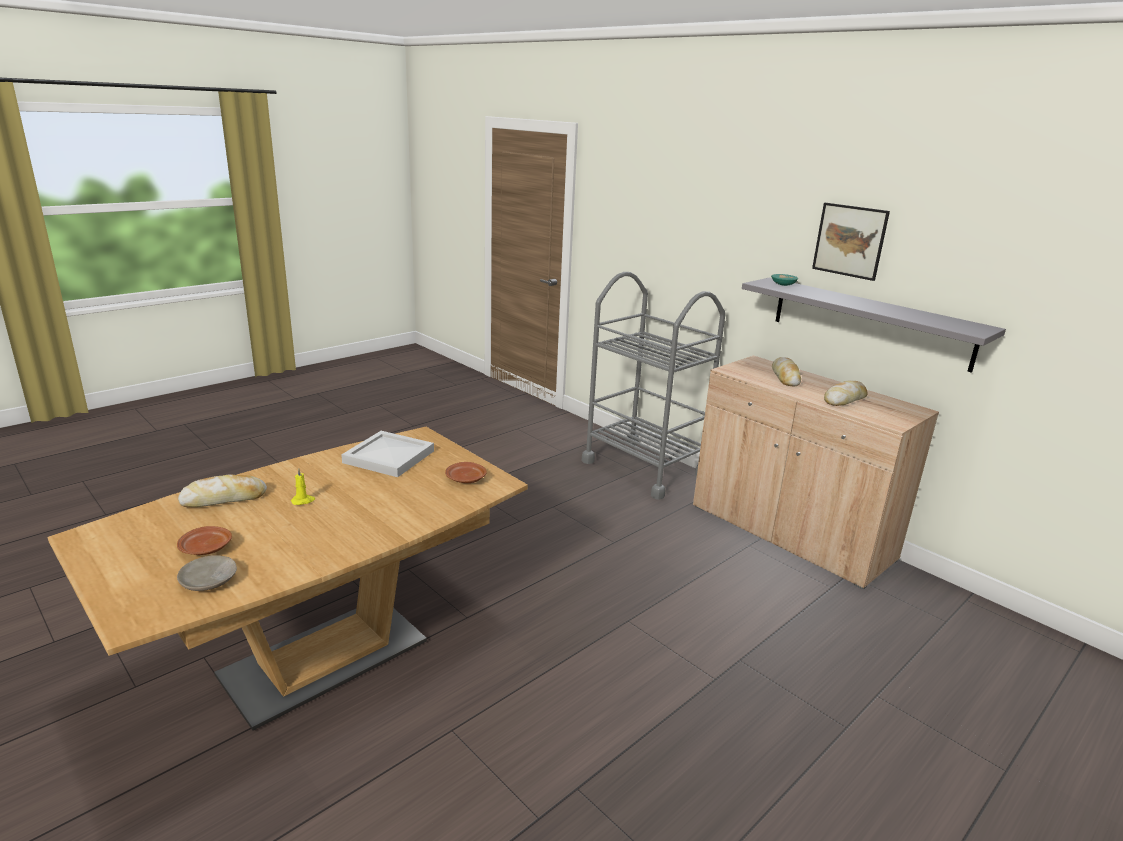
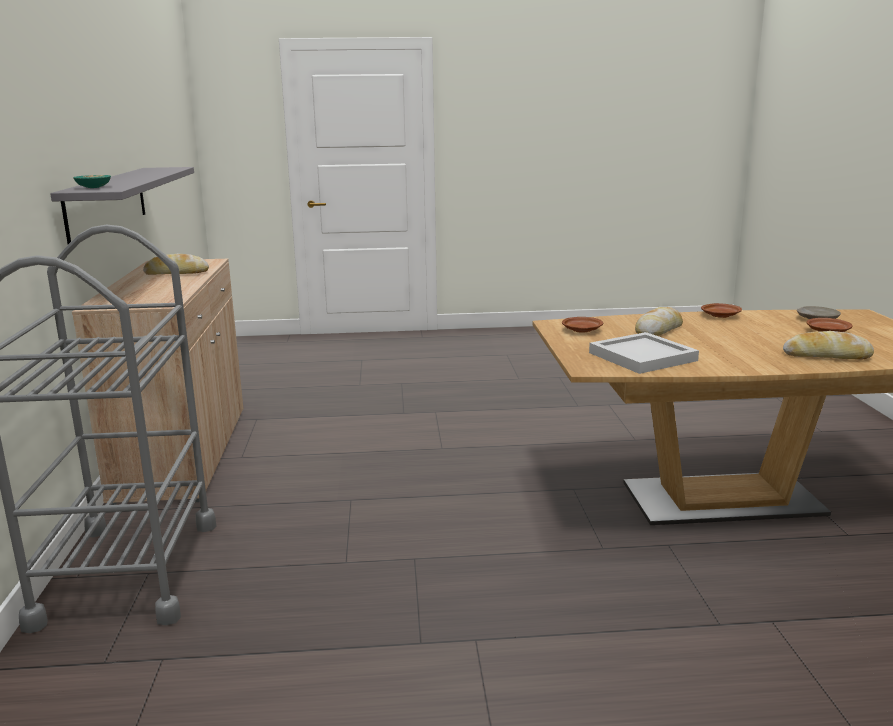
camera: 140 degrees left, 5 degrees down
(303, 501) = (745, 342): yellow candle -> none
(336, 552) = (720, 316): none -> brown plate
(785, 377) = (144, 291): bread -> bread (659, 330)
(849, 241) = (79, 117): picture -> none

